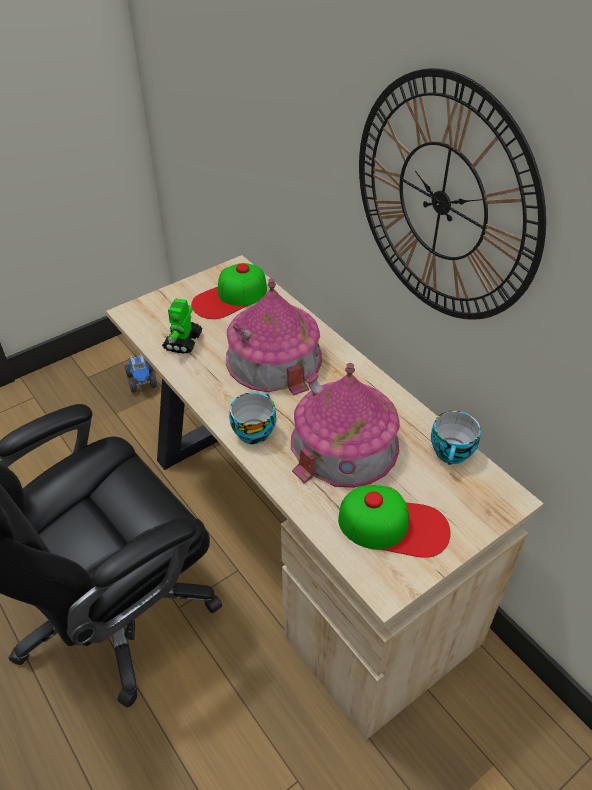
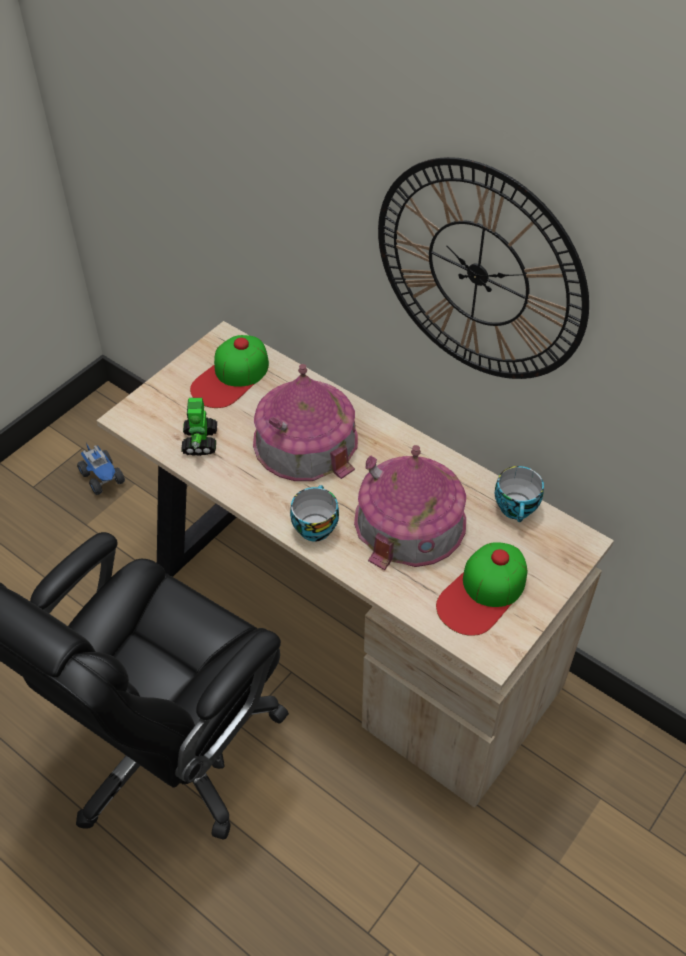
camera: 15 degrees left, 5 degrees up
(393, 525) = (483, 593): cap -> cap turned 135 degrees clockwise

